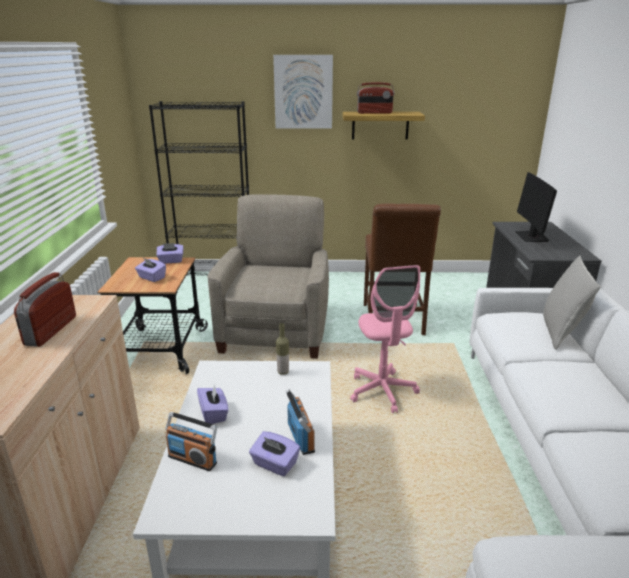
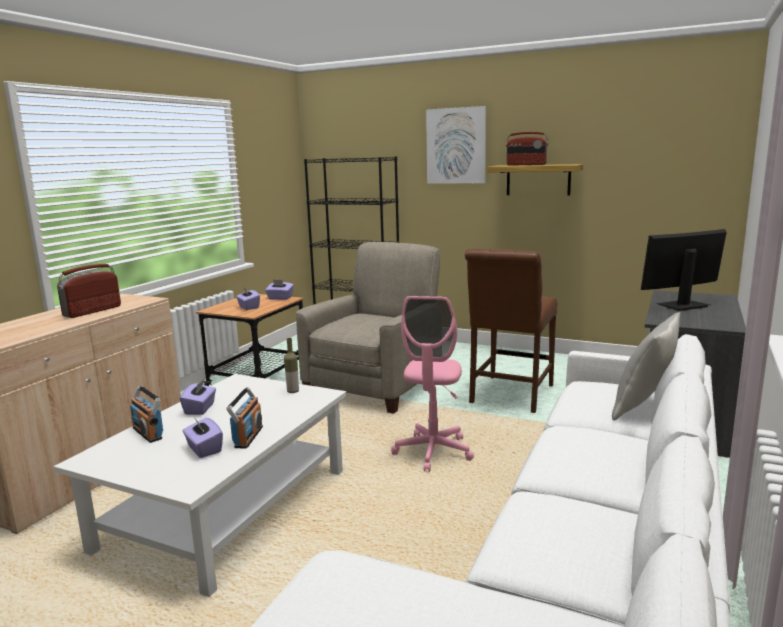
camera: 25 degrees right, 10 degrees down
(531, 237) = (682, 305): monitor -> monitor turned 45 degrees clockwise

